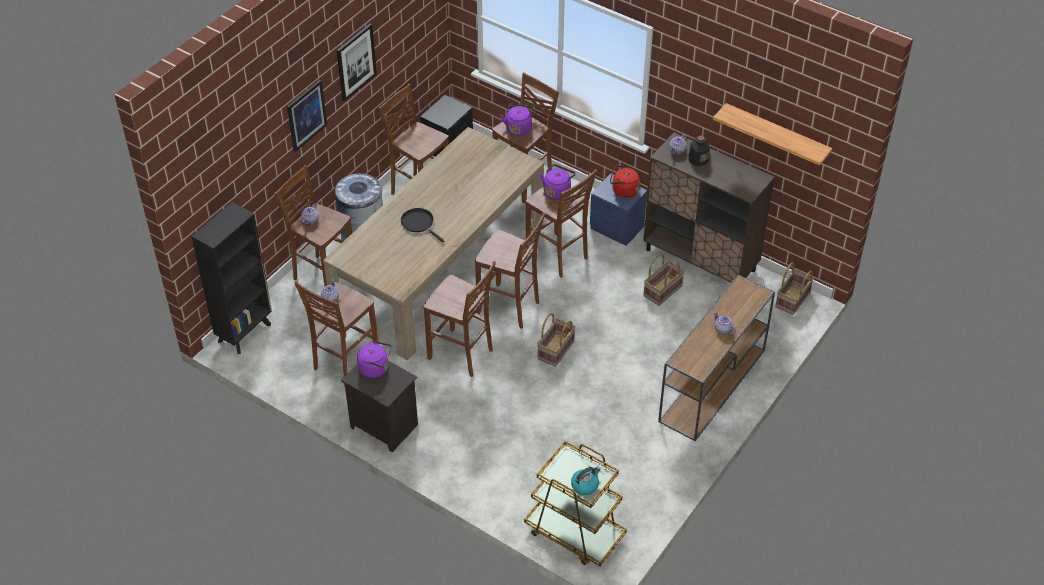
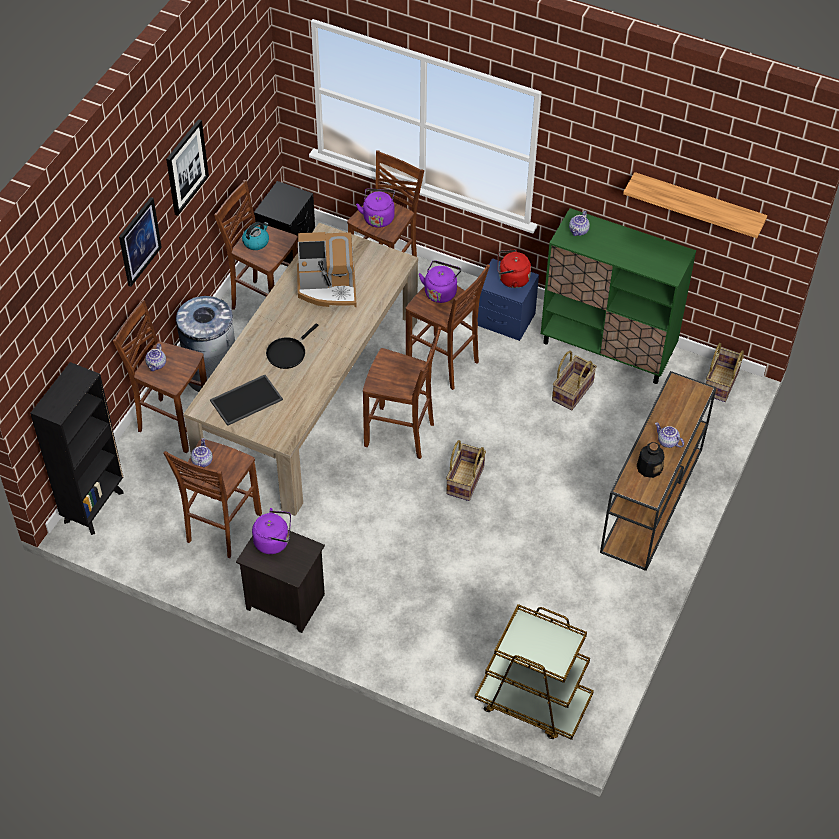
camera: 10 degrees left, 5 degrees up
(377, 255) = (246, 399): none -> tray
(419, 223) = (288, 353): black frying pan -> black frying pan turned 90 degrees counterclockwise
(462, 354) = (357, 500): brown stool -> none
(463, 177) = (328, 287): none -> coffee machine
(585, 485) = (552, 655): kettle -> kettle (256, 242)
(698, 159) = (605, 238): bottle -> bottle (649, 467)
(700, 260) = (608, 348): brown cabinet -> green cabinet

